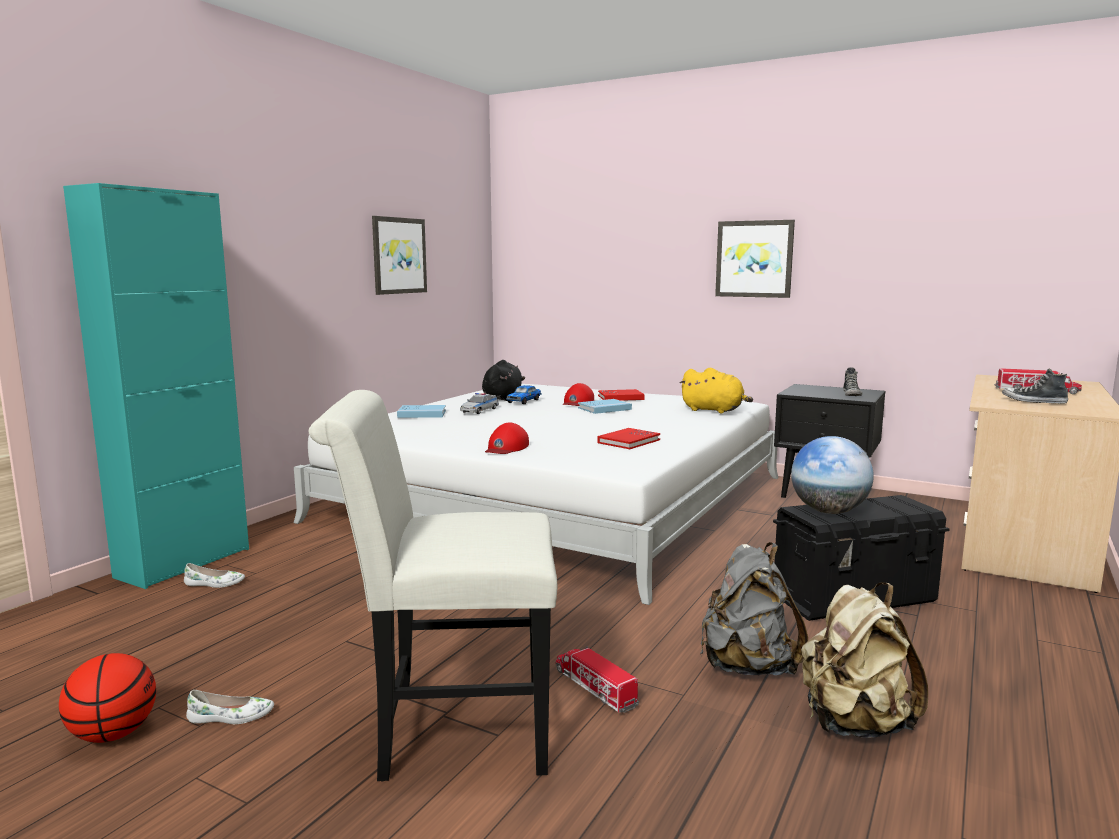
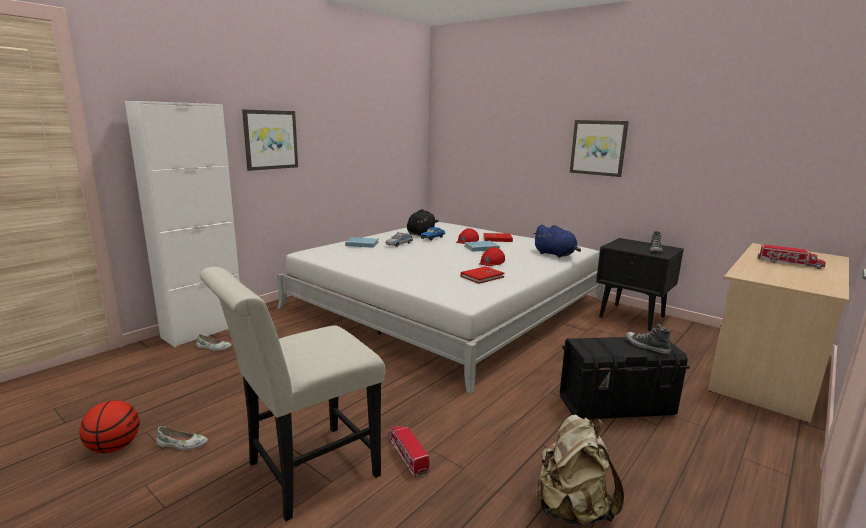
camera: 10 degrees right, 5 degrees up
(184, 563) = (203, 331): turquoise cabinet -> white cabinet
(398, 255) = (358, 137): picture -> picture (270, 139)
(450, 730) = (304, 473): white chair -> white chair turned 45 degrees counterclockwise
(506, 448) = (398, 276): red cap -> red cap (491, 262)
(714, 410) = (556, 254): yellow plush toy -> blue plush toy
(747, 666) = (516, 451): grey backpack -> none
(829, 511) = (599, 346): globe -> none
(1033, 401) = (779, 274): shoe -> shoe (646, 346)

